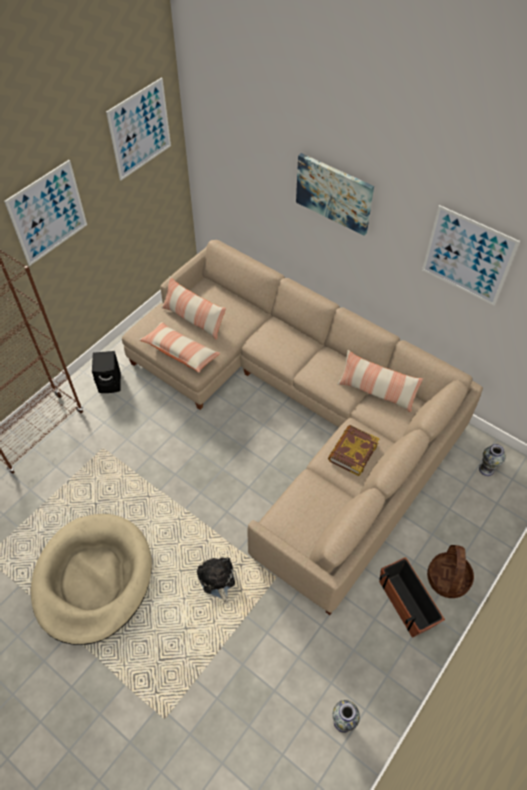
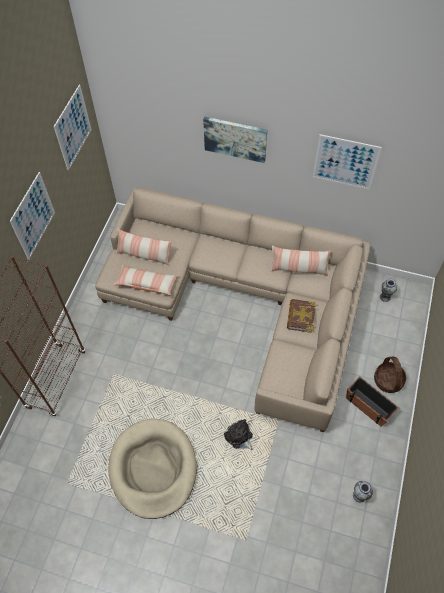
camera: 20 degrees left, 5 degrees up
(111, 383) = (95, 322): black speaker -> none

